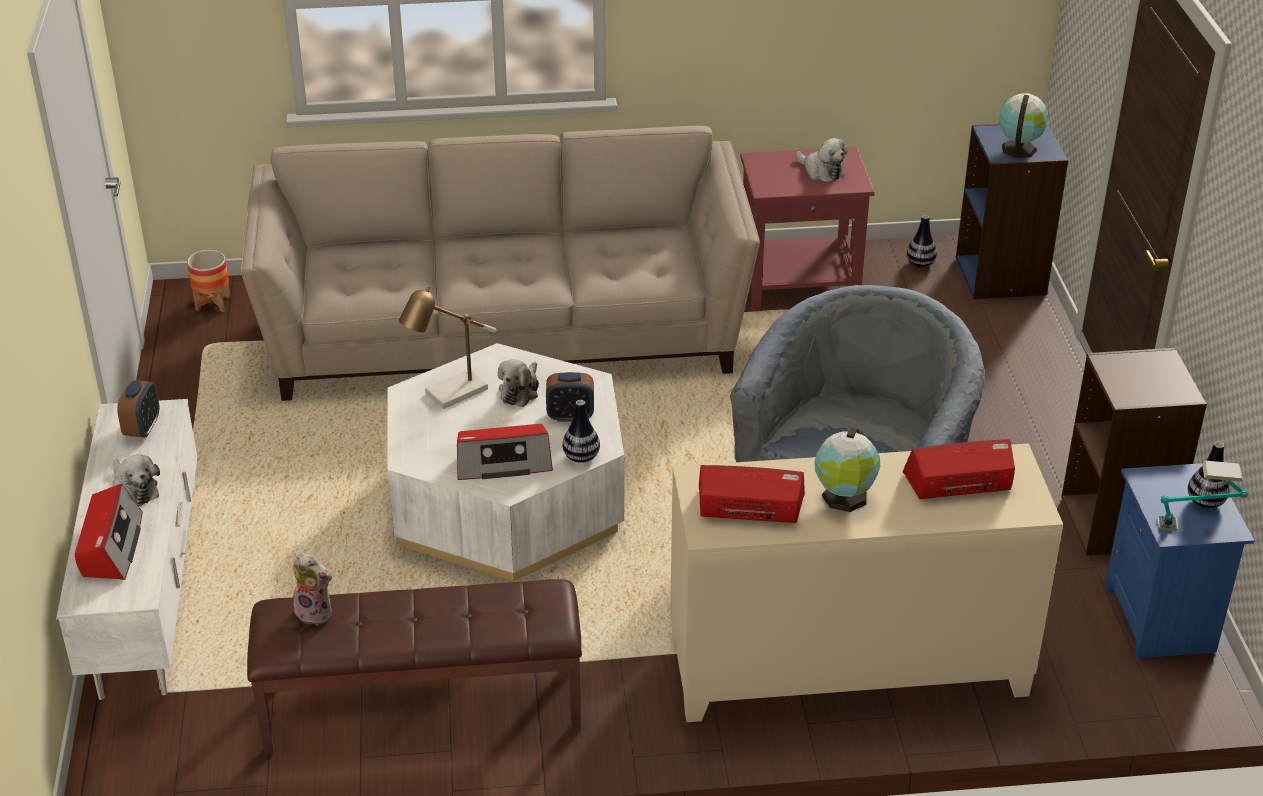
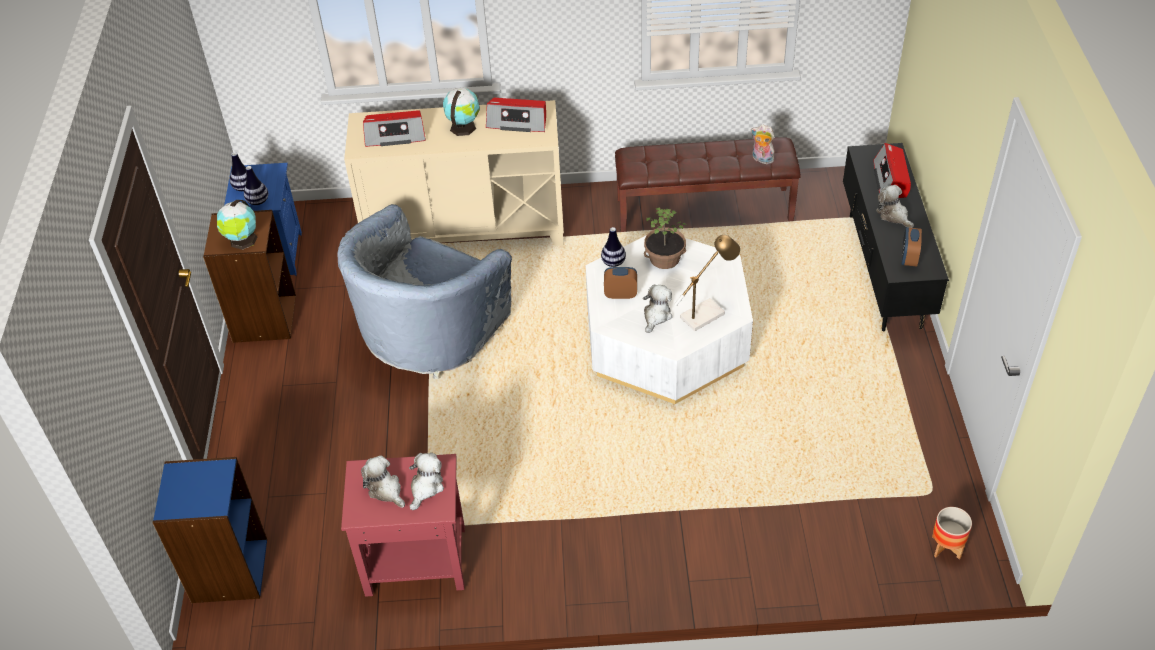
camera: 175 degrees left, 10 degrees up
(149, 602) = (883, 270): white tv stand -> black tv stand
(503, 462) = (664, 259): radio -> potted plant
(505, 331) = (678, 505): beige sofa -> none
(778, 173) = (426, 487): none -> plush toy
(920, 264) = (296, 589): vase -> vase (258, 201)
(1019, 148) = (200, 479): globe -> globe (242, 241)
(1196, 527) = (259, 173): table lamp -> none

